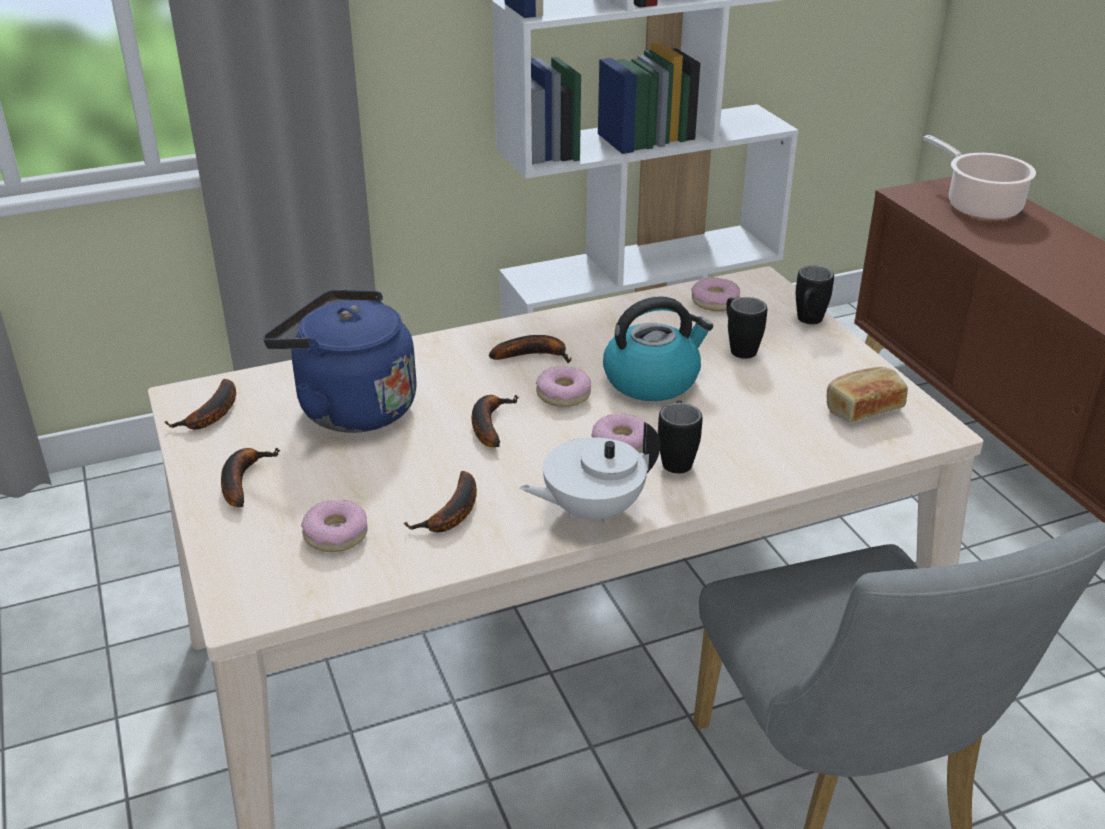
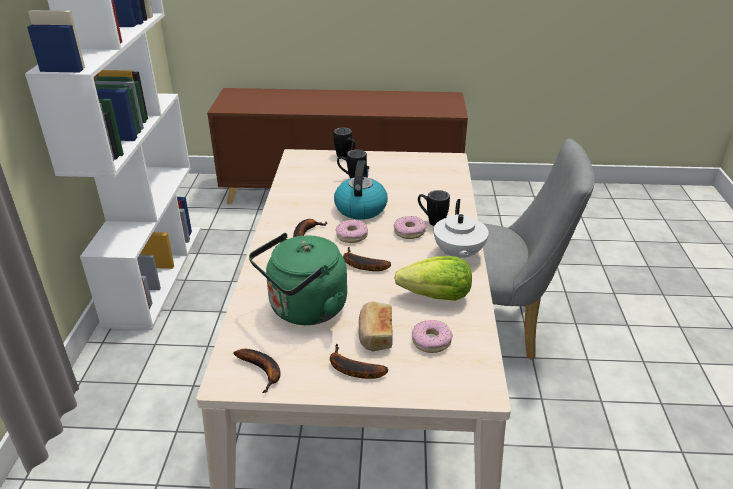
camera: 65 degrees left, 0 degrees up
(350, 408) = (304, 310): blue kettle -> green kettle
(452, 514) = (436, 296): banana -> lettuce
(715, 302) = (304, 171): donut -> none
(862, 408) = (425, 168): bread -> bread (375, 335)
(979, 206) = (254, 98): cooking pot -> none

